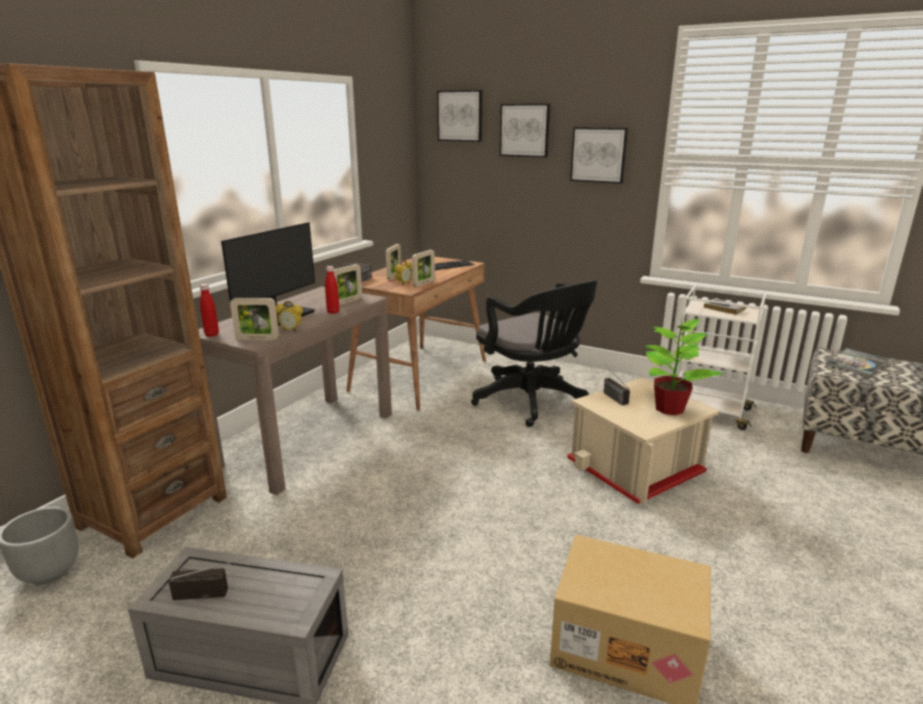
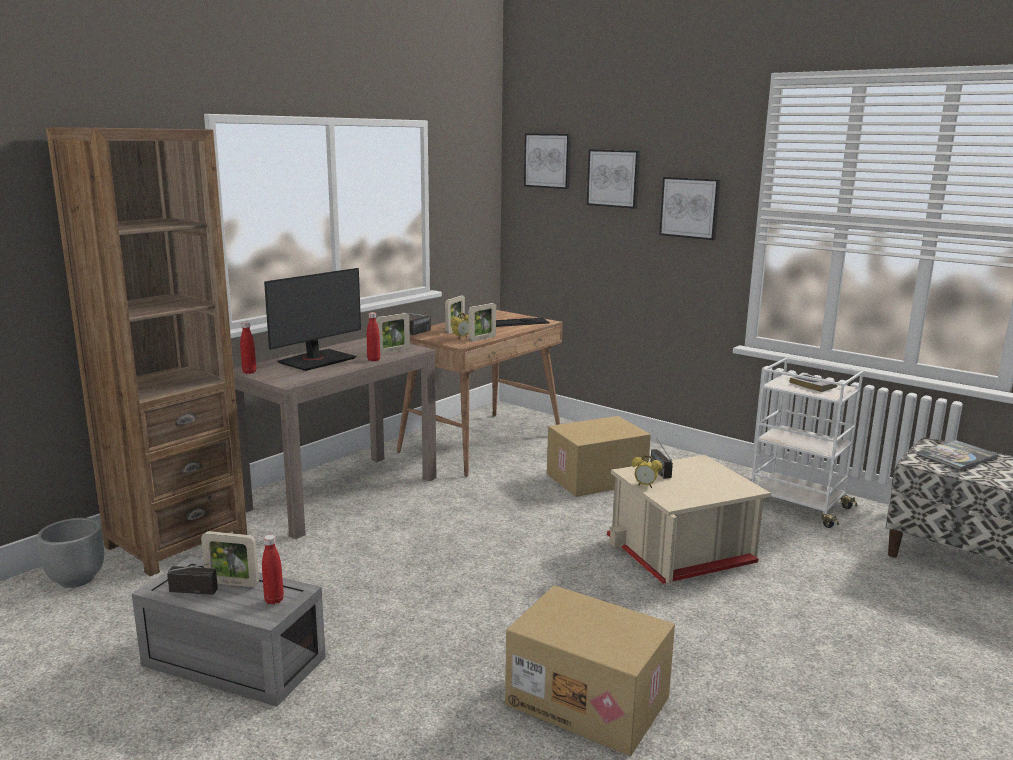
camera: 10 degrees right, 5 degrees down
(257, 339) = (289, 378): picture frame -> picture frame (232, 583)
(291, 330) = (324, 373): alarm clock -> alarm clock (645, 486)
(296, 595) = (274, 600): none -> red bottle
(533, 402) = (596, 479): black office chair -> cardboard box
(669, 408) = (715, 486): potted plant -> none

